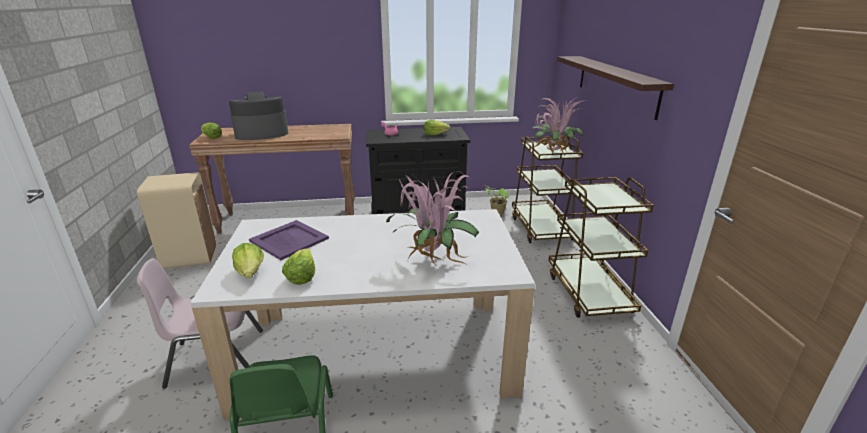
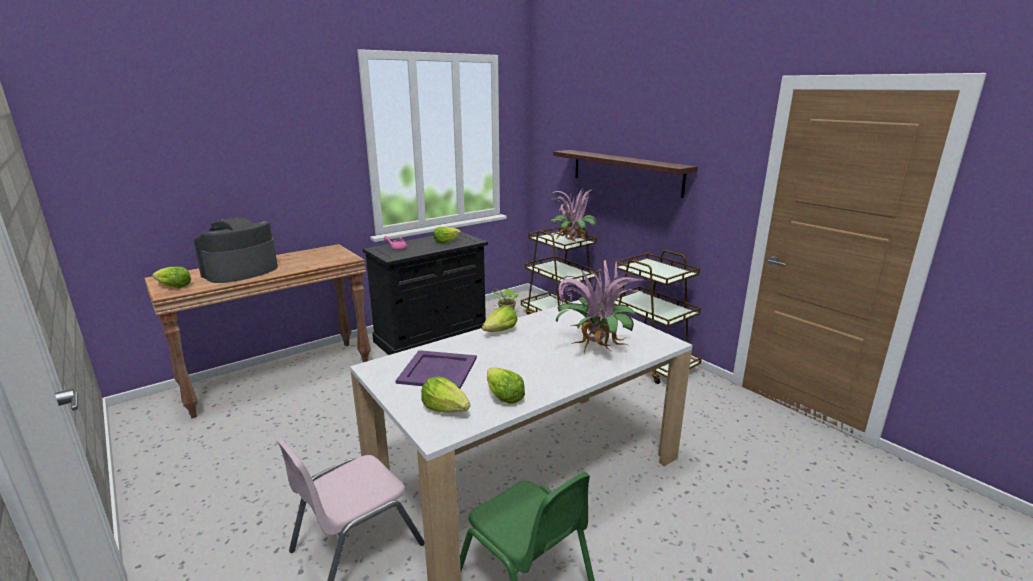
camera: 30 degrees left, 5 degrees down
(190, 257) = (181, 456): beige trash can -> none
(378, 221) = (500, 331): none -> lettuce

